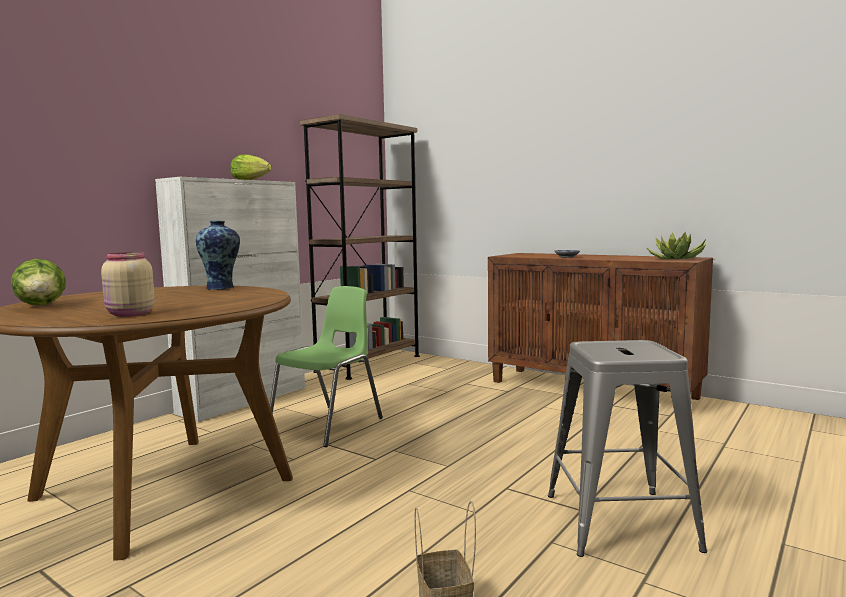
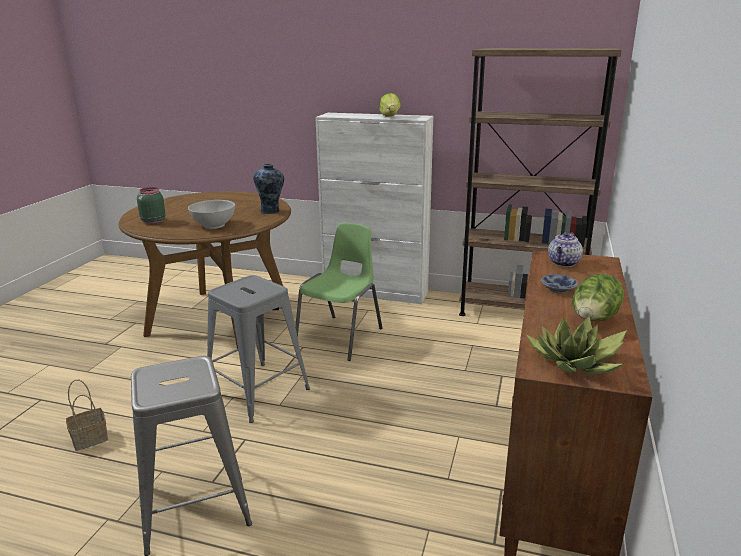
camera: 70 degrees right, 15 degrees up
(42, 306) = (187, 199): lettuce -> lettuce (593, 321)
(129, 314) = (152, 221): beige jar -> green jar
(231, 299) = (213, 225): none -> white bowl
(328, 424) = (341, 337): green chair -> green chair turned 75 degrees counterclockwise
(407, 475) = (257, 391): none -> grey stool
(520, 255) = (563, 263): none -> teapot

